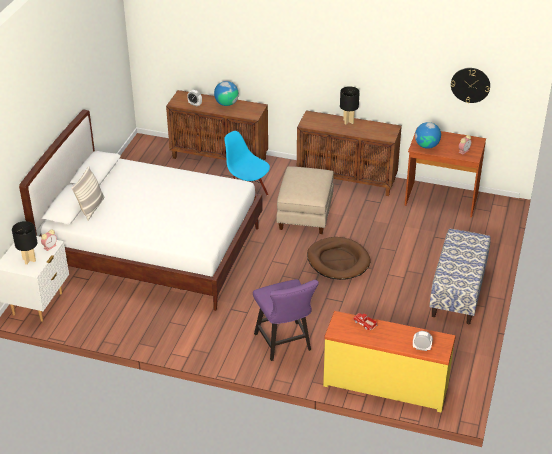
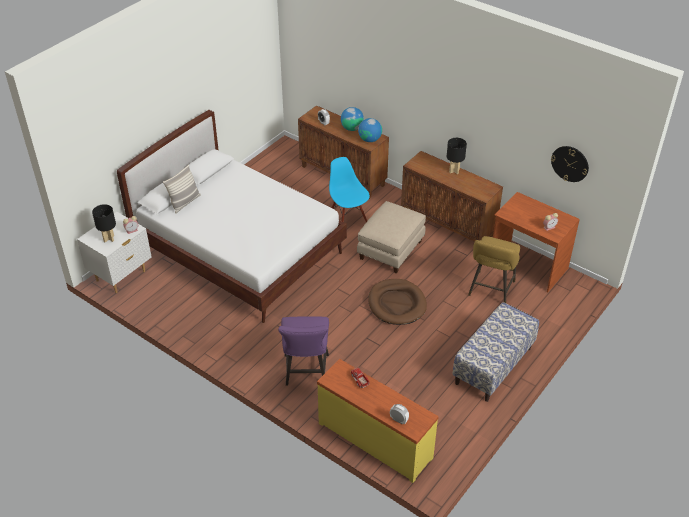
camera: 20 degrees right, 5 degrees up
(419, 228) = (490, 290): none -> yellow stool
(426, 146) = (515, 213): globe -> globe (370, 139)

